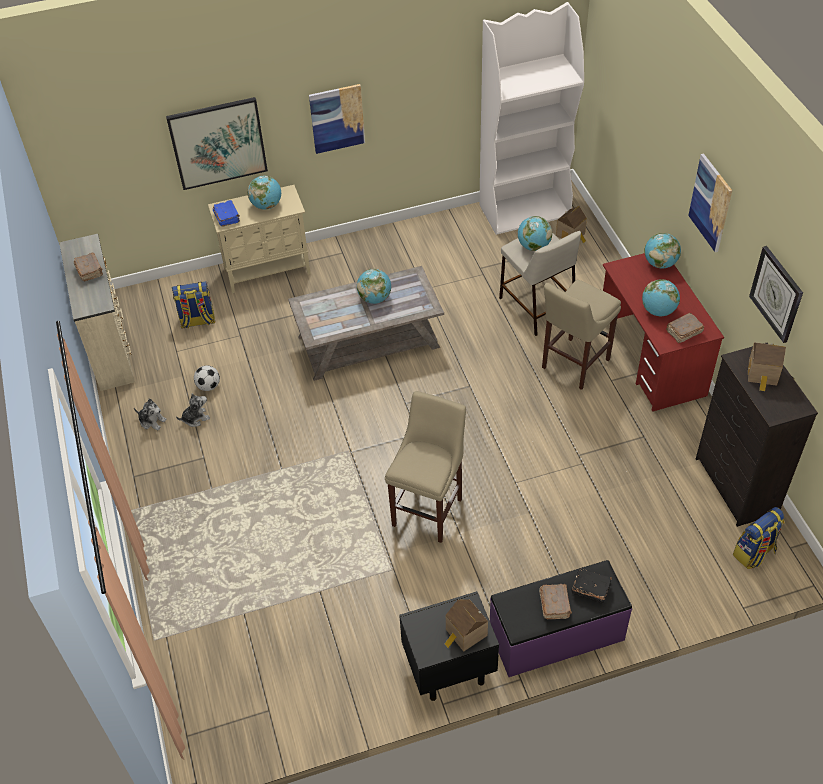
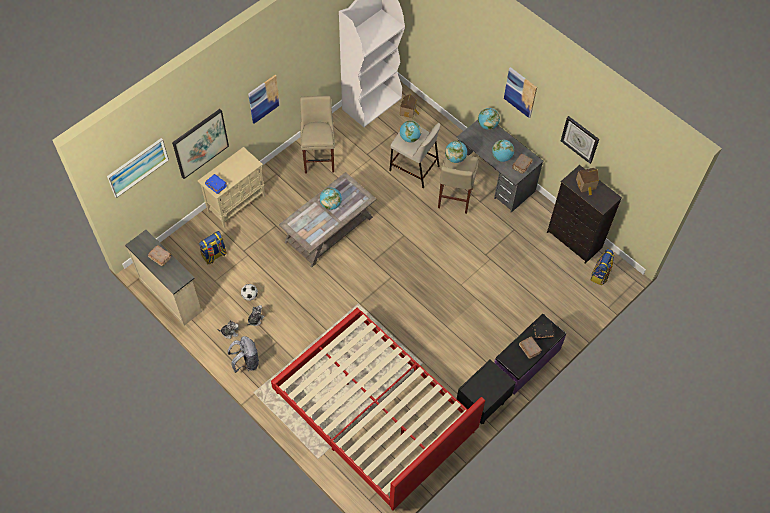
camera: 30 degrees left, 10 degrees up
(102, 130) = (137, 167): none -> picture
(146, 468) = (246, 362): none -> grey backpack
(267, 205) = (236, 168): globe -> globe (455, 158)
(276, 610) = (374, 412): none -> red bed
(429, 509) = (423, 320): beige stool -> beige stool (319, 158)
(465, 634) = (496, 384): toy house -> none
(651, 358) = (494, 179): red desk -> grey desk

